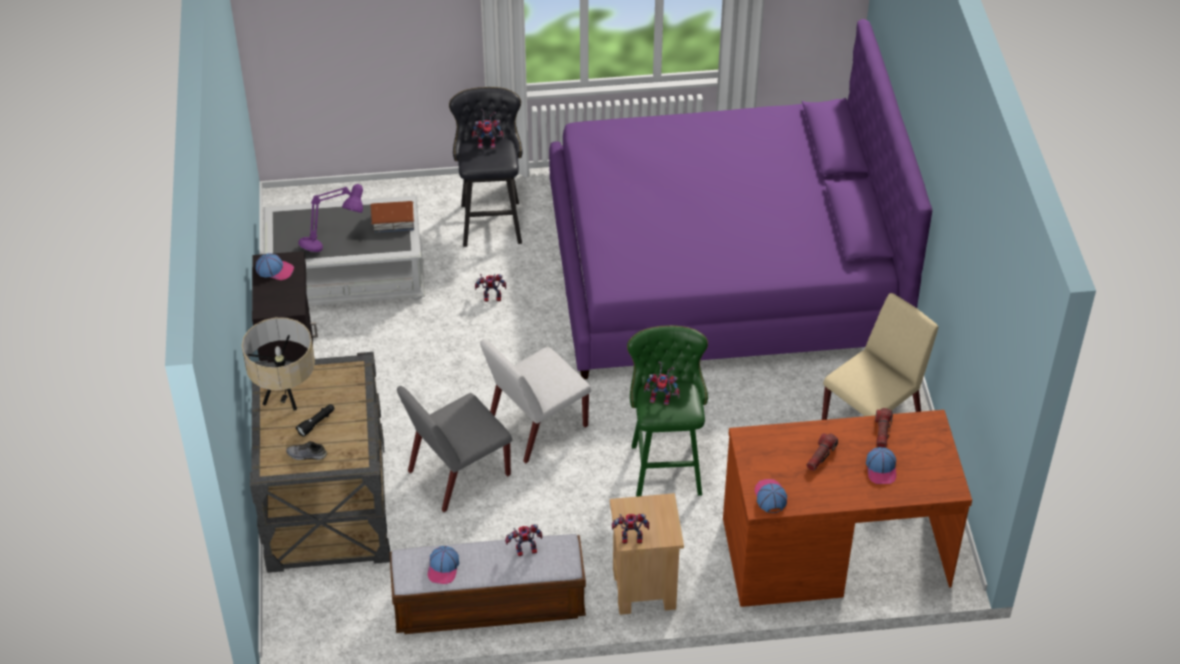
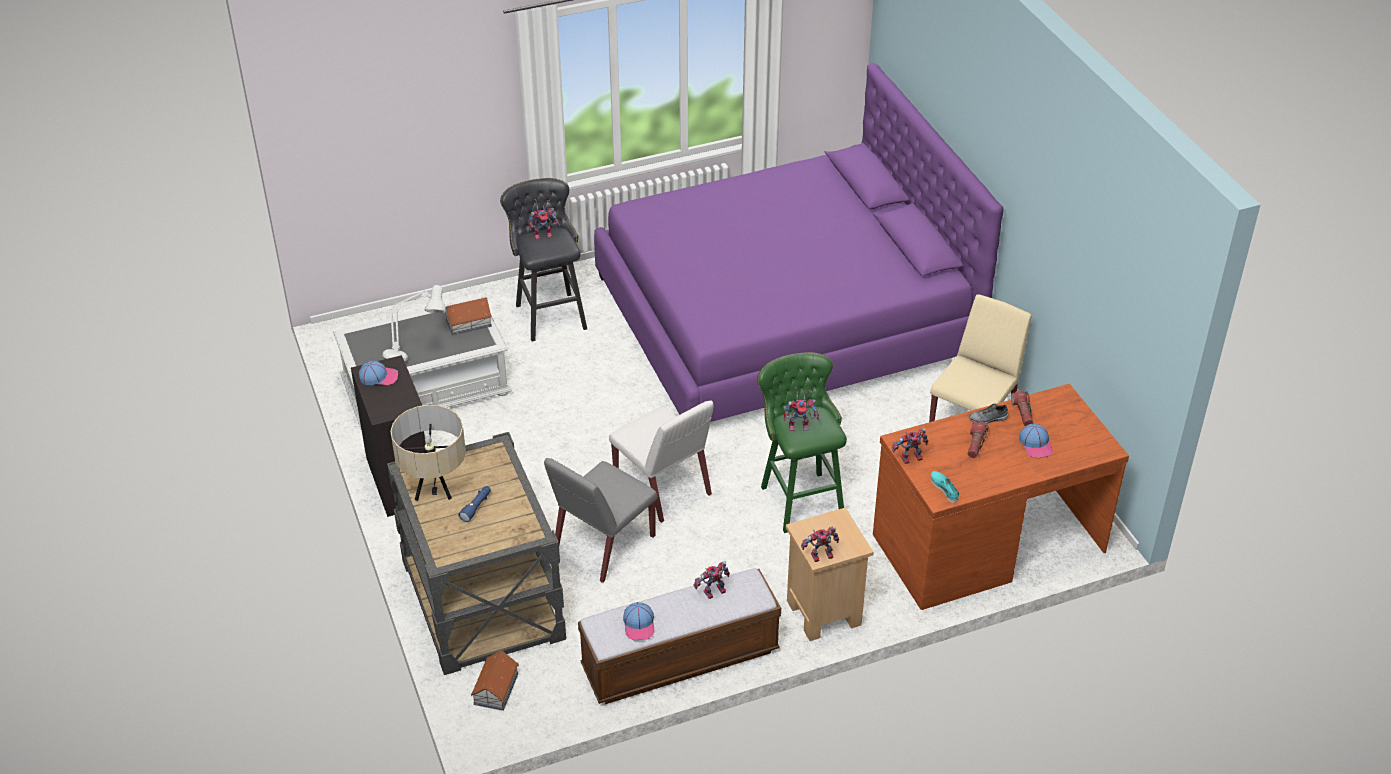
camera: 15 degrees left, 5 degrees down
(306, 455) = (477, 539): grey shoe -> grey shoe (988, 419)
(308, 597) = (495, 689): none -> toy house
(317, 423) = (476, 507): black flashlight -> blue flashlight
(333, 243) = (415, 352): purple table lamp -> grey table lamp
(490, 298) = (575, 382): toy robot -> toy robot (910, 459)
(536, 426) = (663, 487): white chair -> white chair turned 75 degrees counterclockwise
(770, 496) = (944, 488): cap -> turquoise shoe

